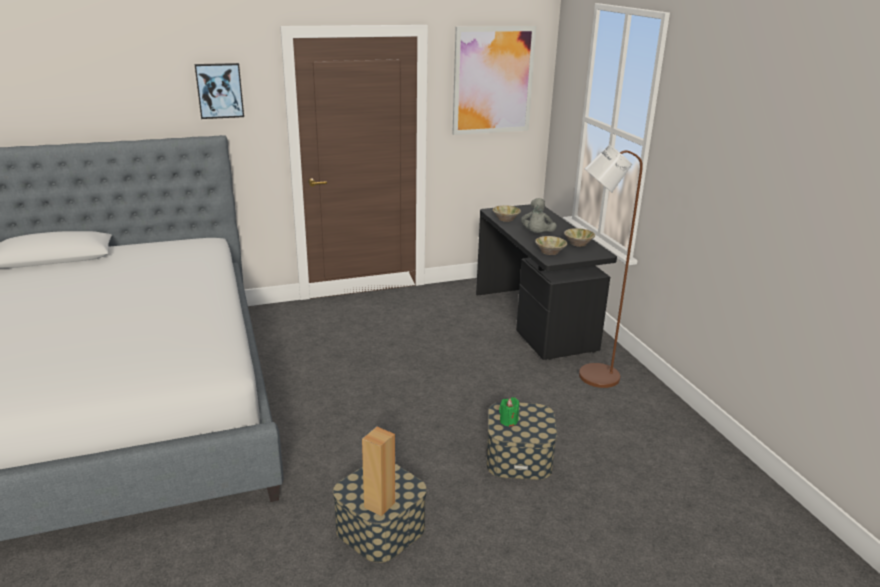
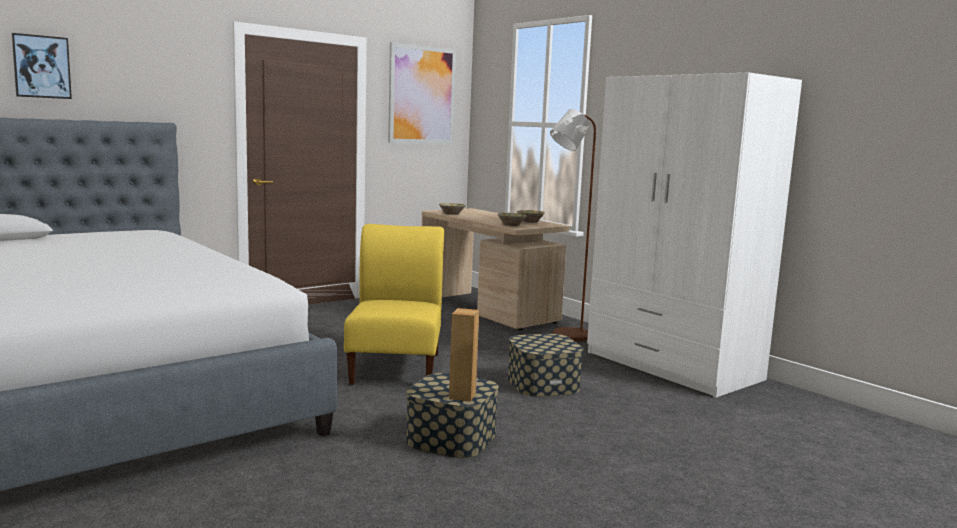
camera: 20 degrees left, 15 degrees down
(219, 90) = (168, 78): picture -> picture (41, 66)
(393, 404) = (396, 366): none -> yellow chair
(508, 421) = (533, 343): green candle -> none
(535, 321) = (488, 310): black desk -> beige desk
(537, 235) = (490, 219): grey plush toy -> none
(680, 449) = (672, 366): none -> white wardrobe

